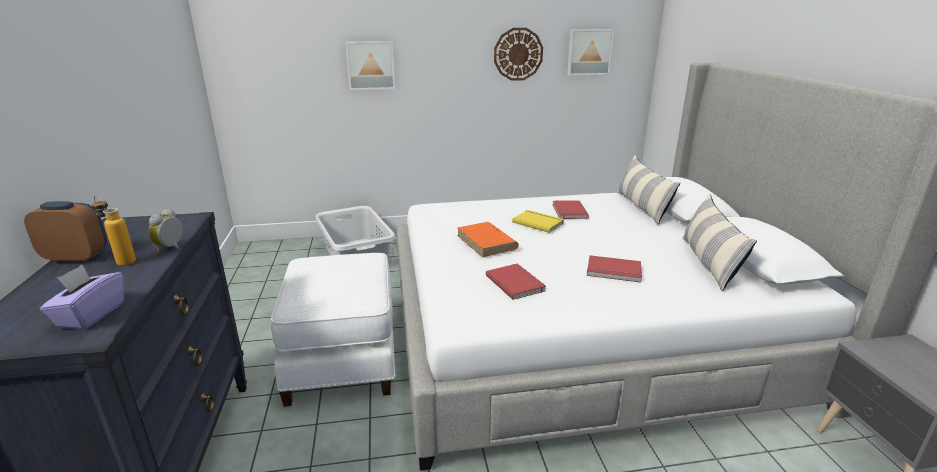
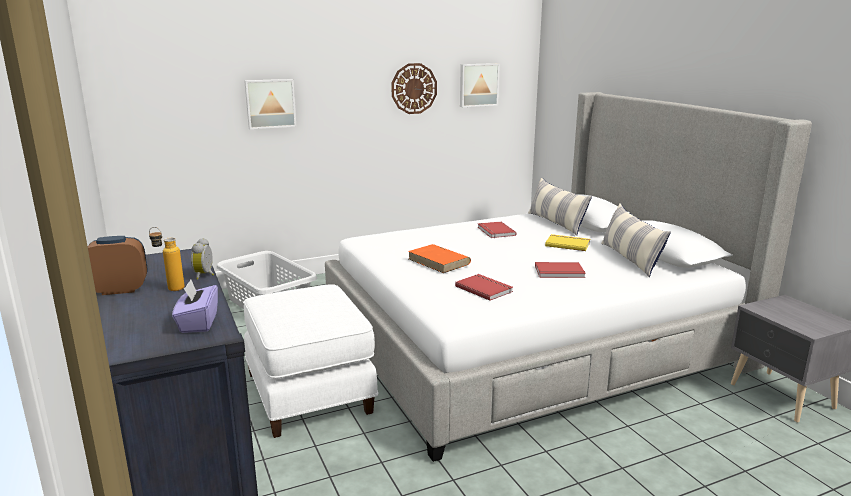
camera: 15 degrees left, 5 degrees down
(538, 222) = (475, 242): yellow book -> yellow book (567, 244)

